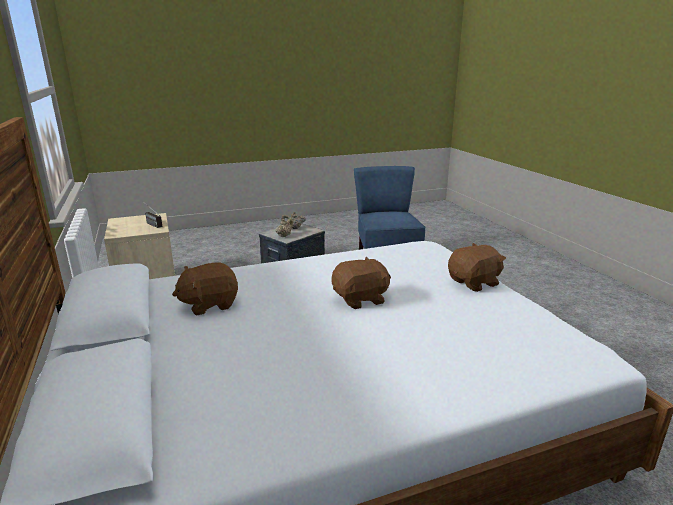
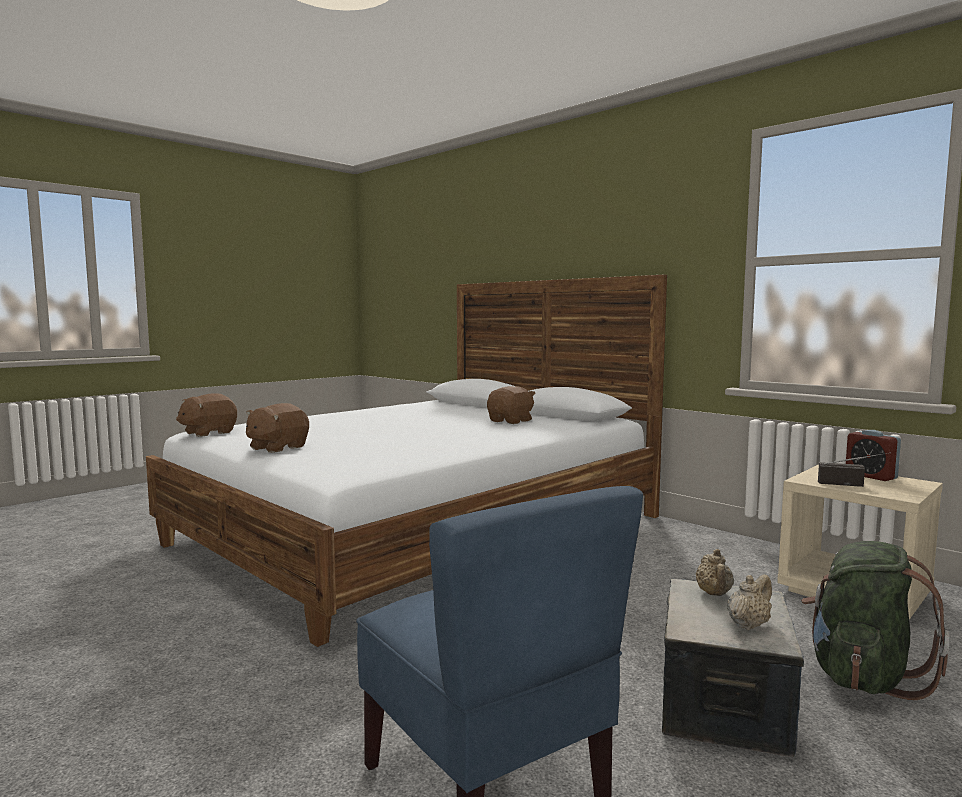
camera: 155 degrees right, 15 degrees down
(120, 226) = (870, 476): none -> alarm clock
(233, 260) = (862, 676): none -> green backpack
(360, 299) = (392, 432): brown plush toy -> brown plush toy (208, 433)

